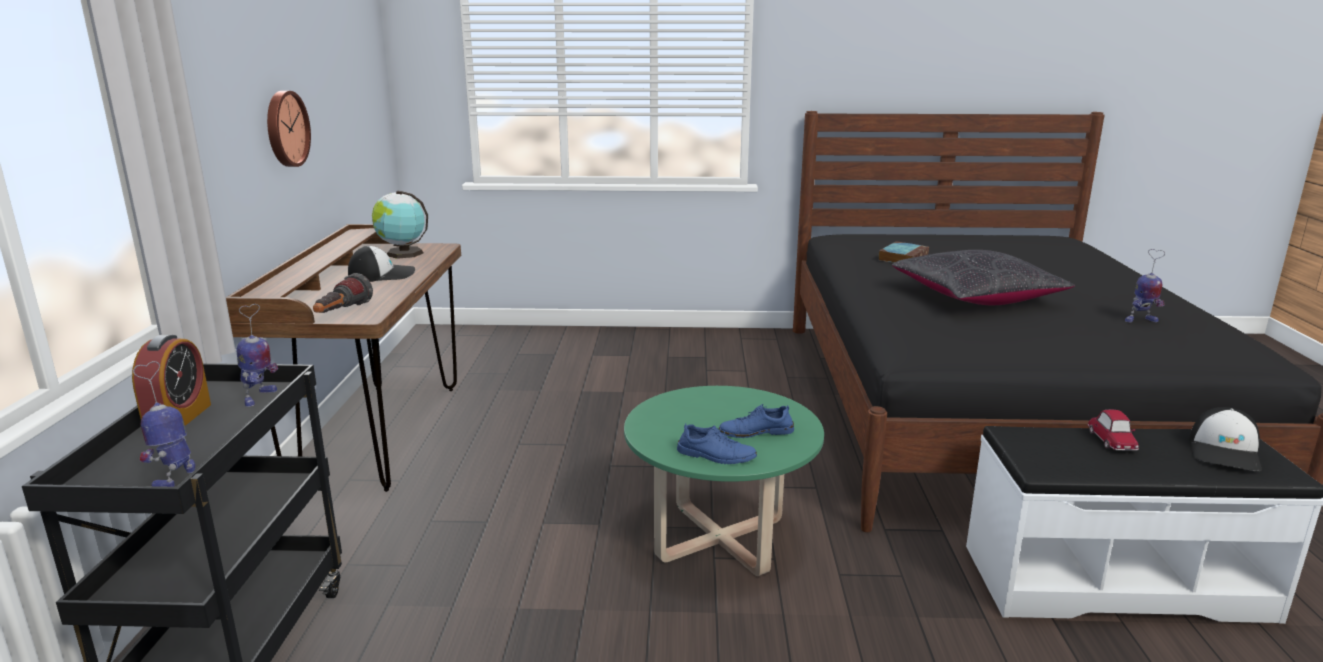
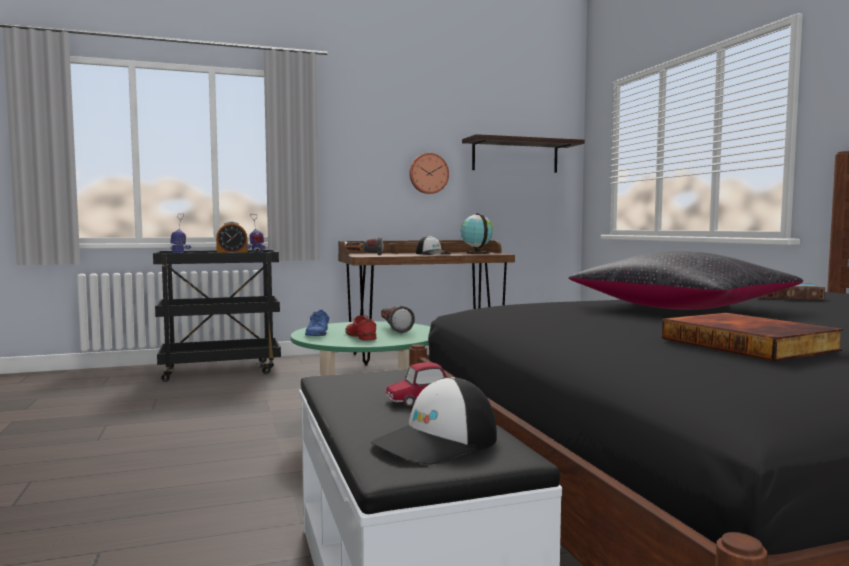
camera: 70 degrees right, 15 degrees down
(347, 78) = (515, 156): none -> shelf
(712, 408) = (393, 329): none -> flashlight
(756, 432) = (361, 336): blue shoe -> red shoe
(1140, 320) = (750, 344): toy robot -> book
(1225, 452) = (437, 442): cap -> cap turned 45 degrees counterclockwise

